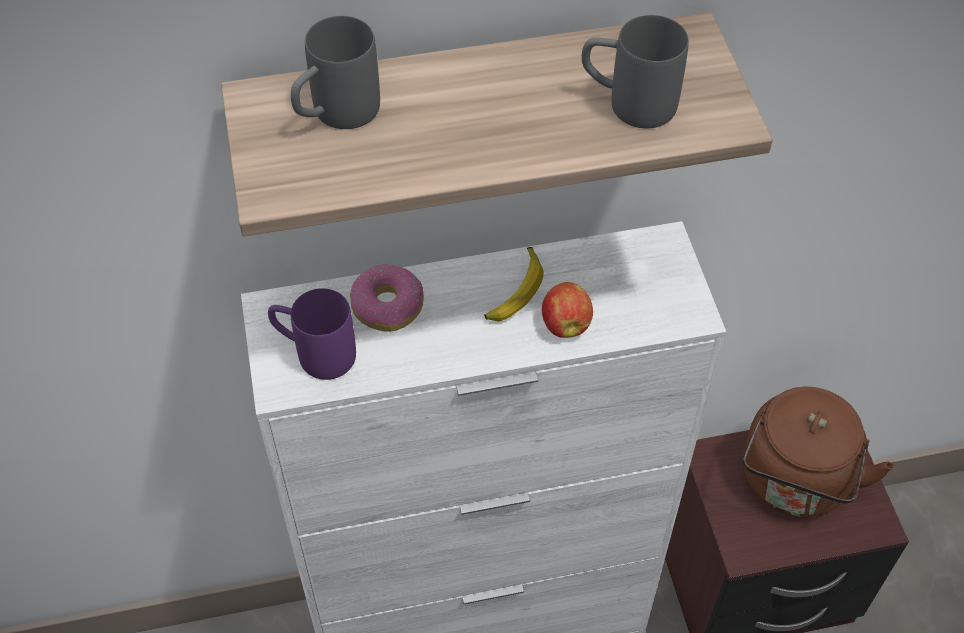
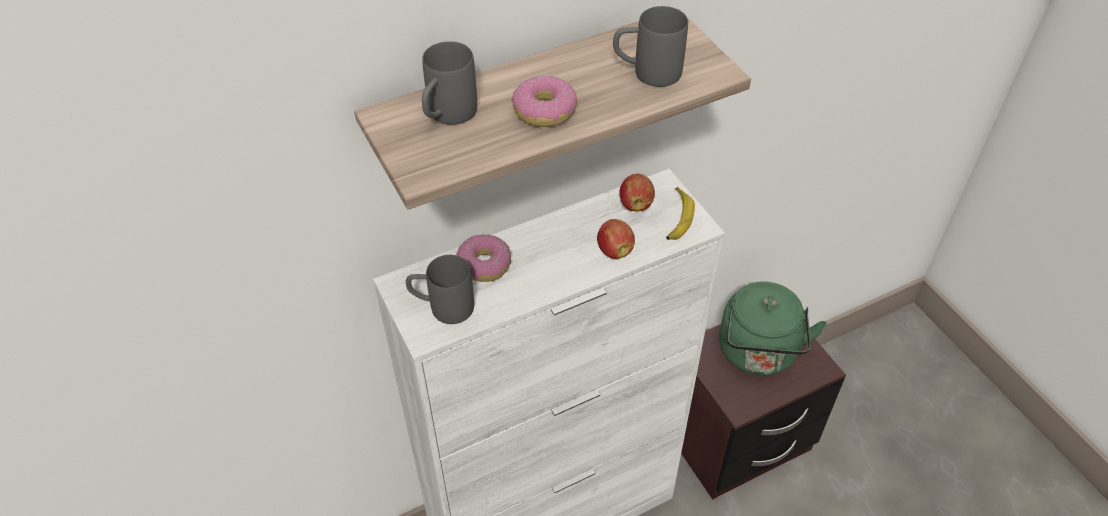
camera: 15 degrees left, 5 degrees down
(314, 353) = (442, 307): purple mug -> grey mug
(467, 133) = (544, 111): none -> donut
(515, 291) = (571, 236): banana -> banana (677, 219)
(617, 263) = (635, 204): none -> apple
(794, 483) = (758, 354): brown kettle -> green kettle

